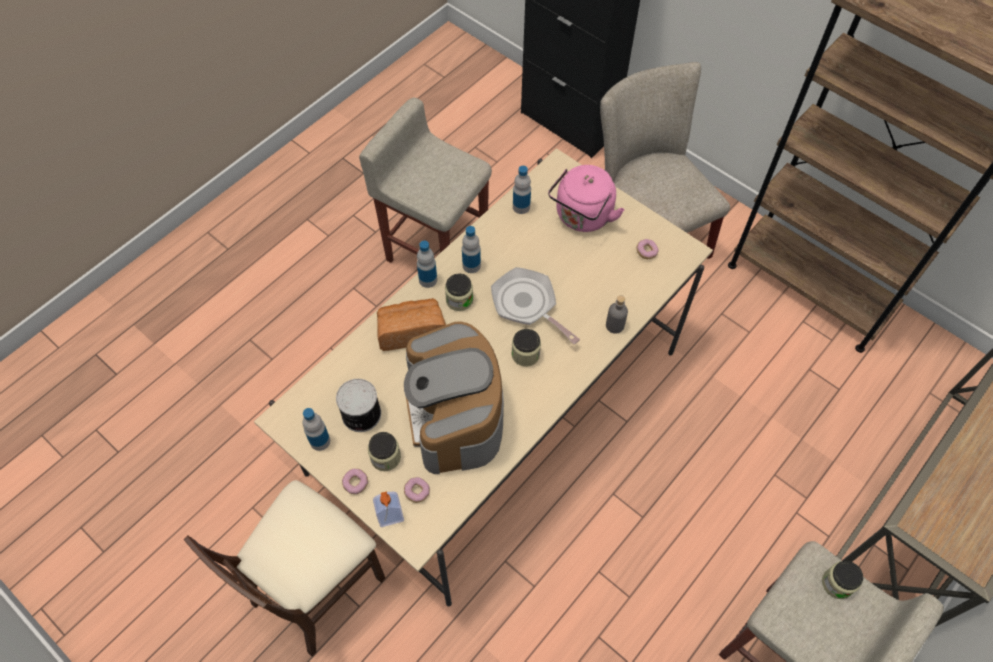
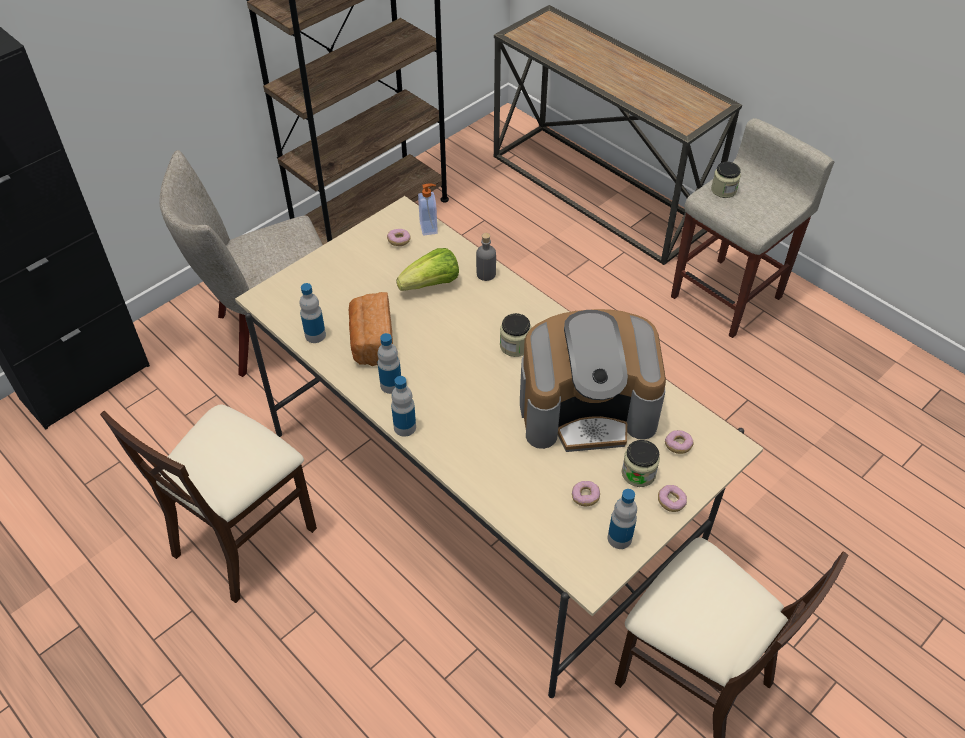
camera: 85 degrees left, 10 degrees down
(360, 414) = (585, 497): can -> donut
(390, 517) = (708, 469): soap dispenser -> soap dispenser (429, 228)
(411, 331) = (475, 445): bread -> bread (372, 342)
(435, 250) = (243, 537): beige stool -> beige chair
(459, 300) = (437, 398): jar -> none
(527, 304) = (452, 339): frying pan -> none
(582, 217) = (342, 285): pink kettle -> none
(594, 283) = (431, 284): none -> lettuce

